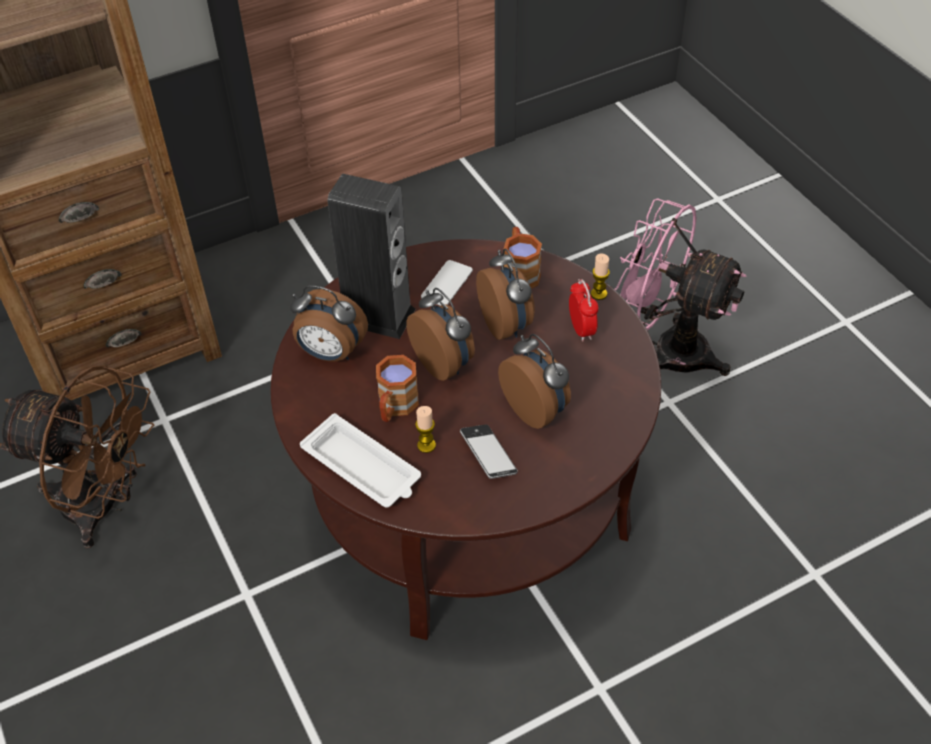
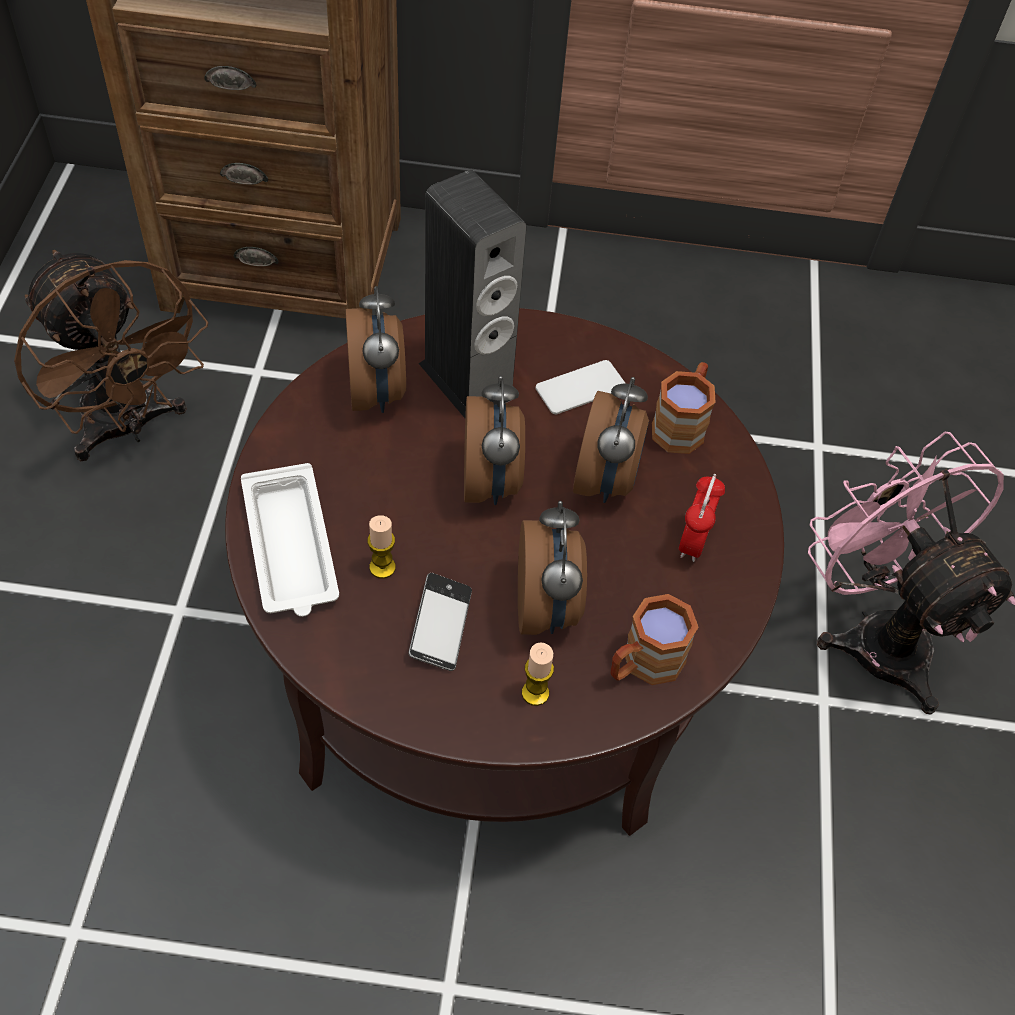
camera: 30 degrees right, 5 degrees up
(331, 353) = (377, 392): alarm clock -> alarm clock turned 150 degrees counterclockwise
(395, 407) = (389, 500): brown mug -> brown mug (643, 664)
(599, 294) = (756, 510): candle -> candle (535, 693)

